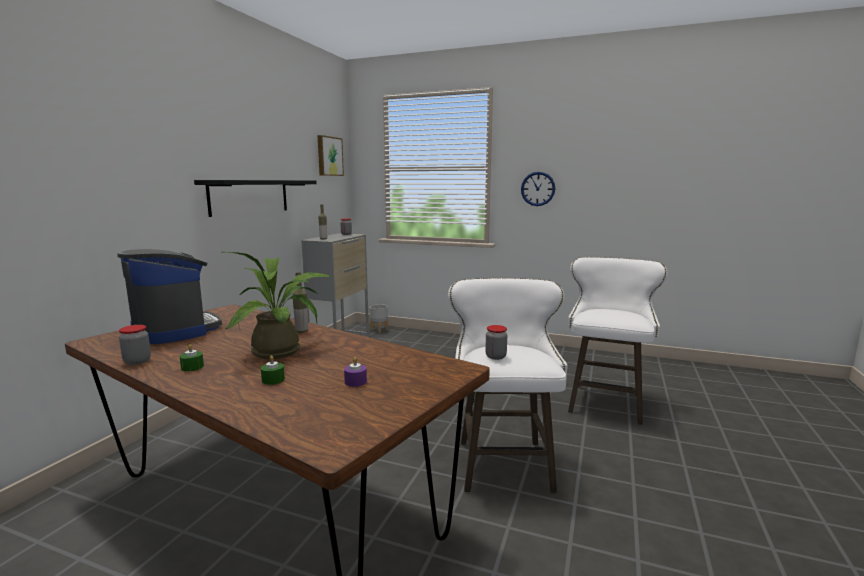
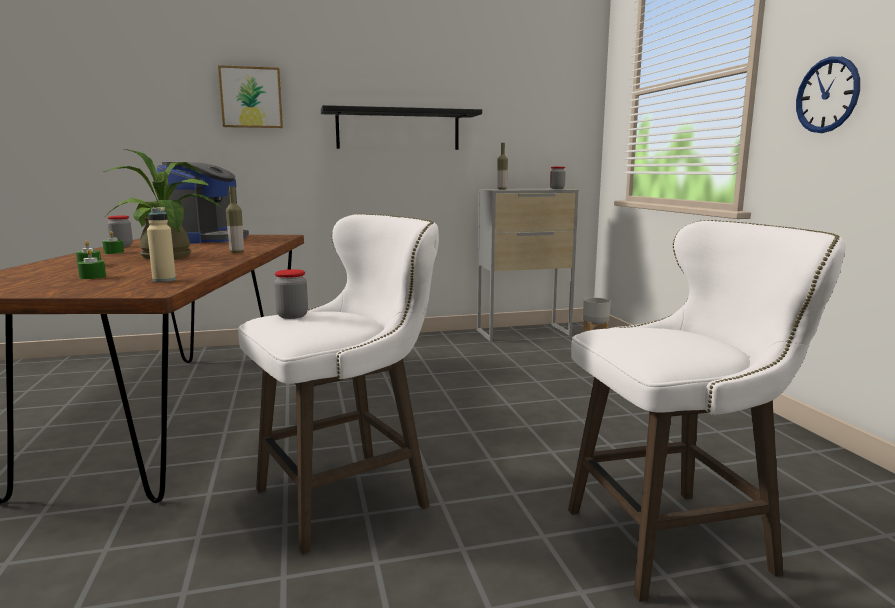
camera: 55 degrees right, 0 degrees up
(329, 156) = (554, 81): picture -> picture (251, 98)
(355, 382) = (92, 277): purple candle -> green candle
(415, 362) = (164, 280): none -> beige bottle

